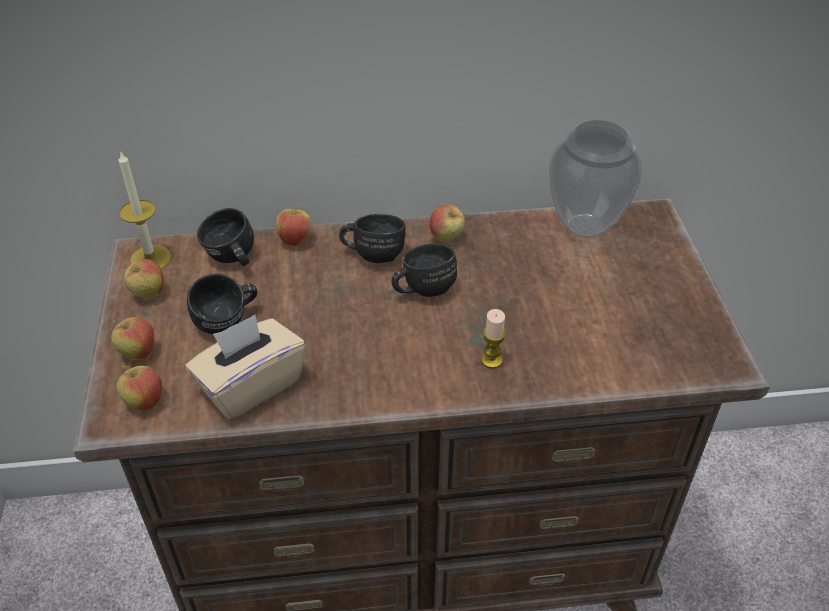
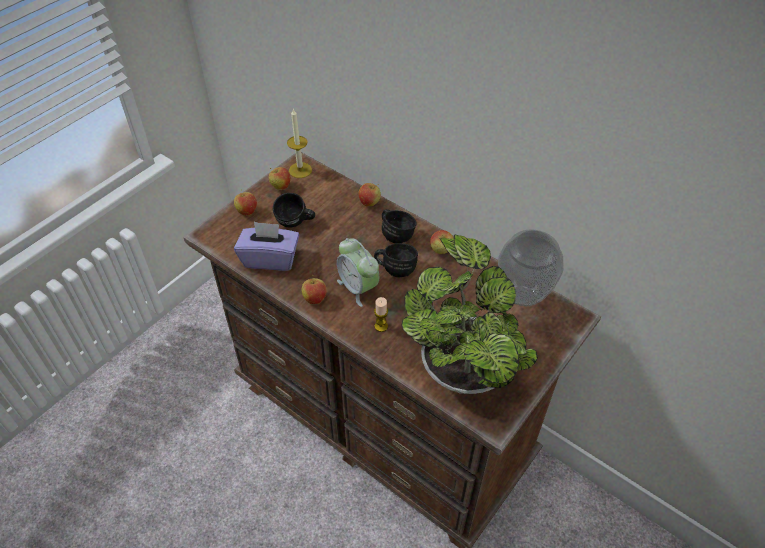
camera: 45 degrees right, 5 degrees up
(144, 402) = (226, 235): apple -> apple (315, 299)
(231, 260) = (331, 194): black mug -> none
(250, 385) = (270, 258): beige tissue box -> purple tissue box
(409, 339) = (358, 288): none -> alarm clock
(626, 335) = (462, 366): none -> potted plant

